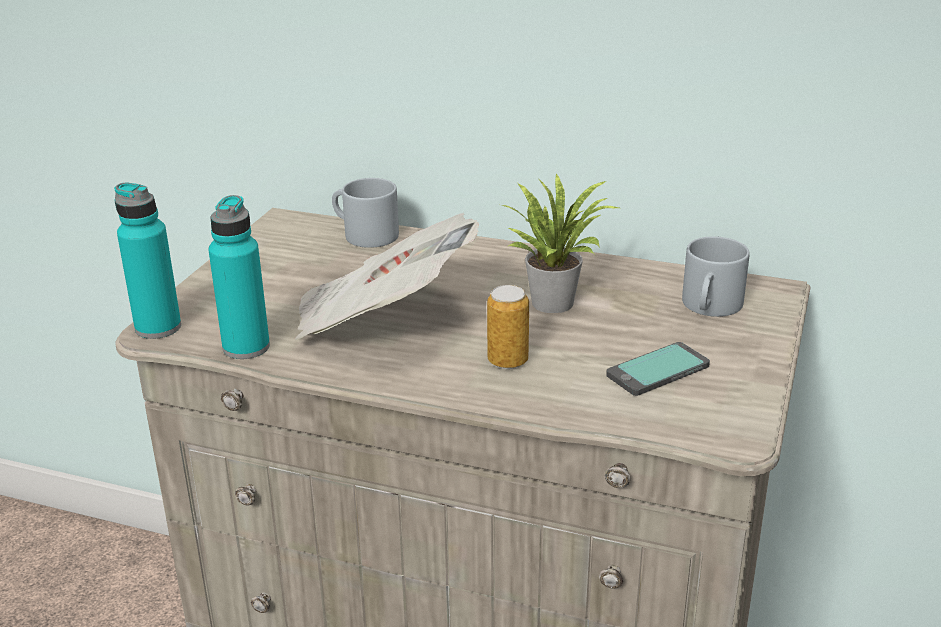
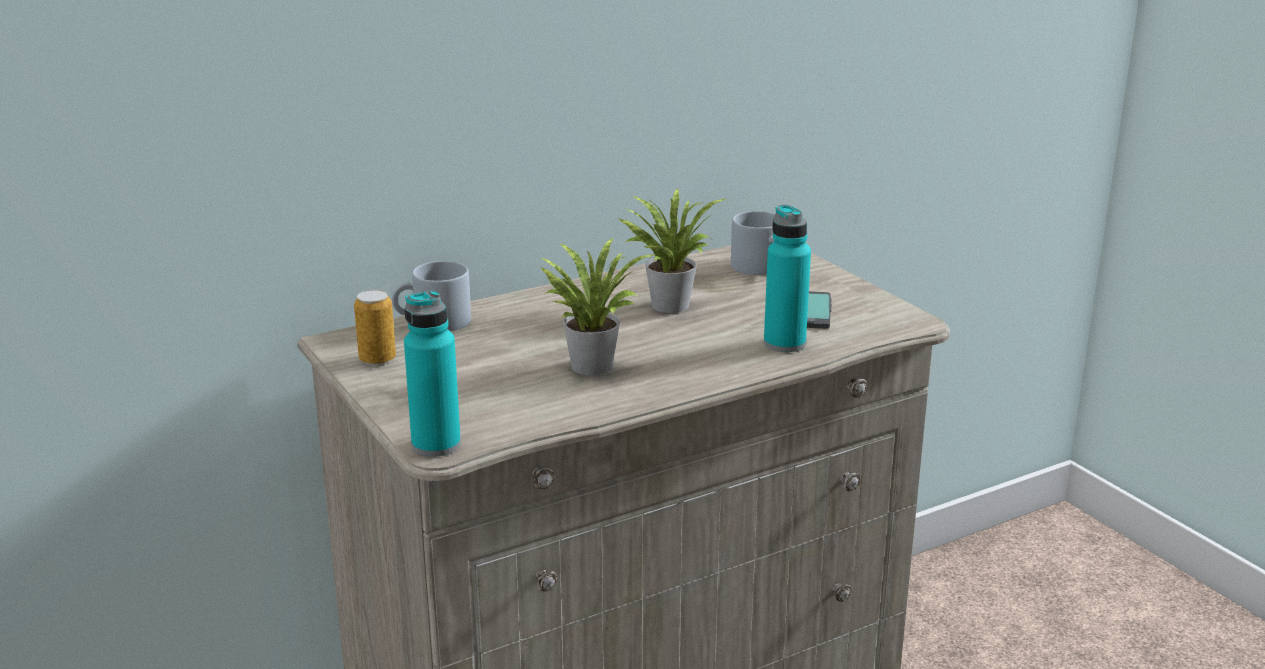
camera: 50 degrees left, 5 degrees down
(246, 347) = (538, 421): turquoise bottle -> turquoise bottle (784, 343)
(381, 321) = (590, 364): newspaper -> potted plant
(508, 361) = (722, 346): can -> can (377, 359)

